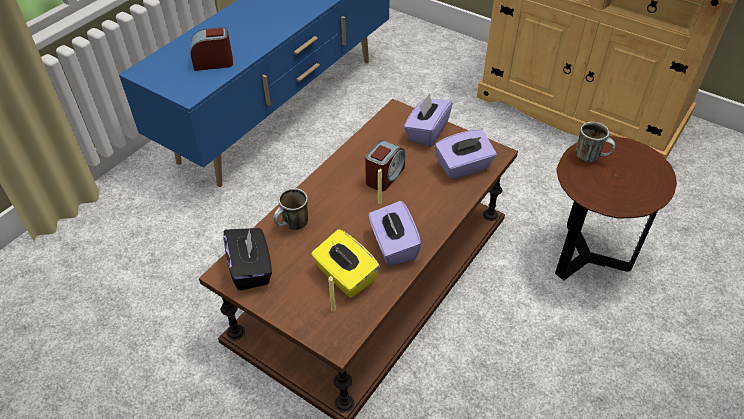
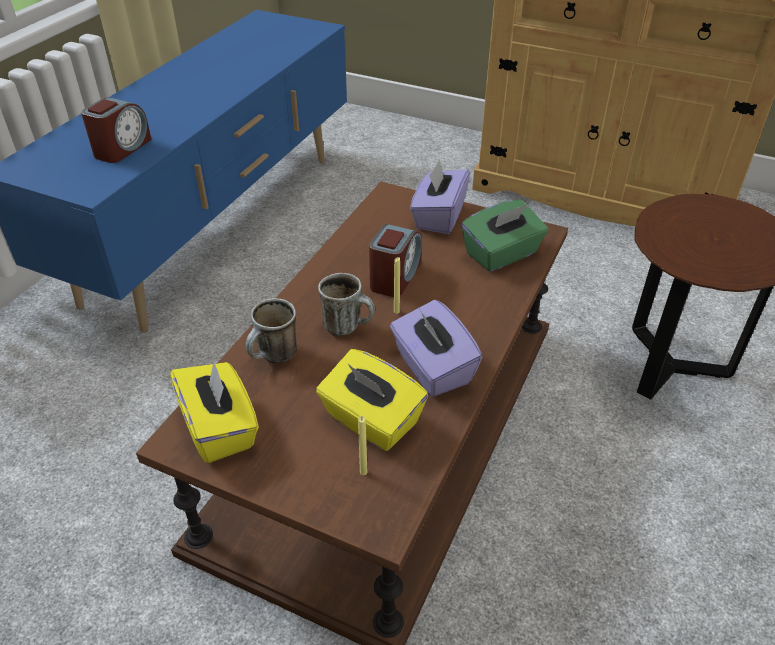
camera: 10 degrees left, 5 degrees down
(213, 62) = (122, 148): alarm clock -> alarm clock turned 135 degrees clockwise
(251, 269) = (220, 428): black tissue box -> yellow tissue box
(463, 167) = (502, 254): purple tissue box -> green tissue box
(591, 157) = (675, 220): mug -> mug (348, 327)

